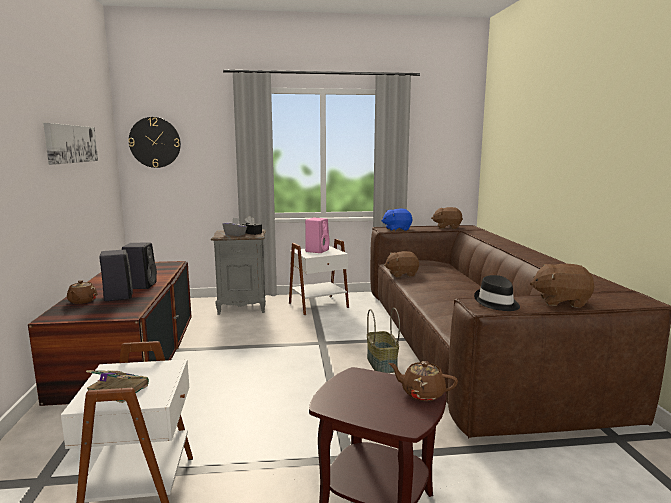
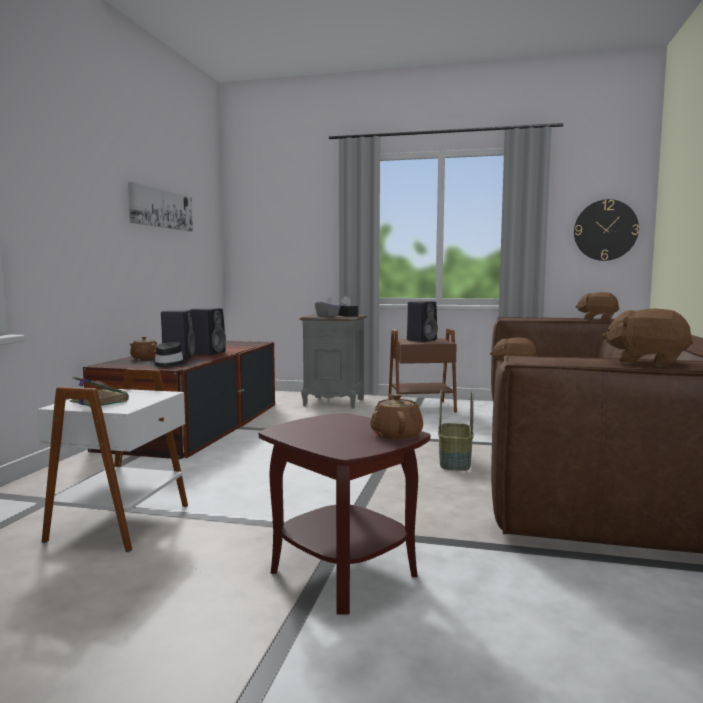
camera: 20 degrees right, 5 degrees down
(155, 142) = (259, 219): wall clock -> wall clock (605, 230)
(317, 250) = (422, 340): pink speaker -> black speaker
(319, 305) = (422, 408): white side table -> brown side table
(397, 229) = (526, 318): blue plush toy -> none
(422, 393) = (396, 434): brown teapot -> brown teapot turned 45 degrees clockwise
(496, 303) = (551, 359): black hat -> black hat (167, 364)

